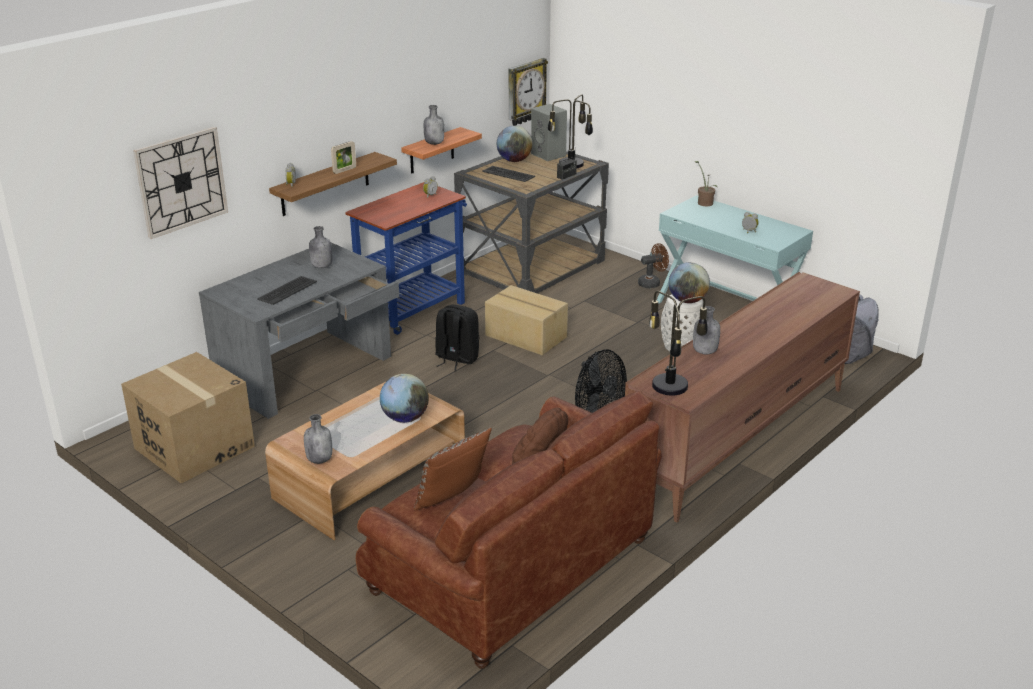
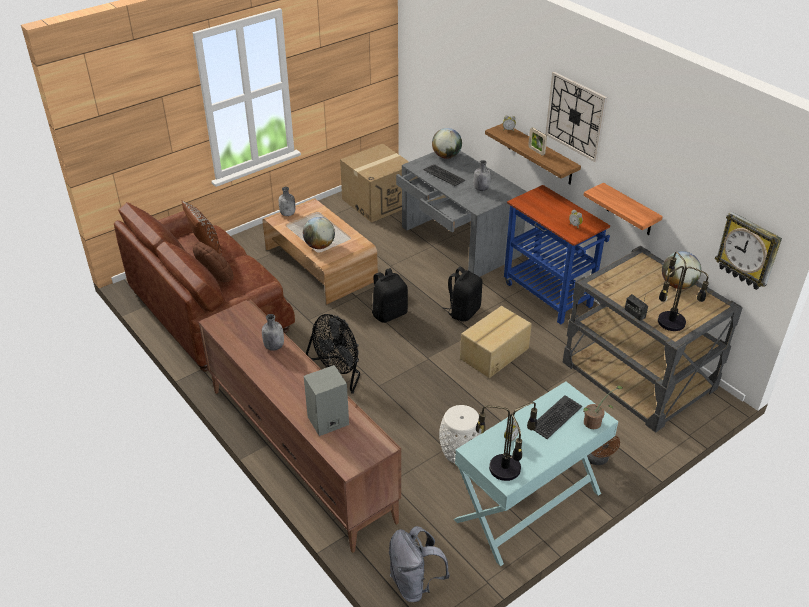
camera: 100 degrees right, 10 degrees up
(181, 182) = (459, 73): wall clock -> wall clock (575, 116)
(434, 143) = (613, 199): grey bottle -> none
(473, 408) = (389, 313): none -> black backpack
(508, 174) = (639, 277): keyboard -> keyboard (556, 417)
(549, 155) = (698, 310): grey speaker -> grey speaker (327, 421)
(670, 386) = (234, 319): table lamp -> table lamp (504, 469)
(687, 300) = (459, 418): globe -> globe (446, 156)

